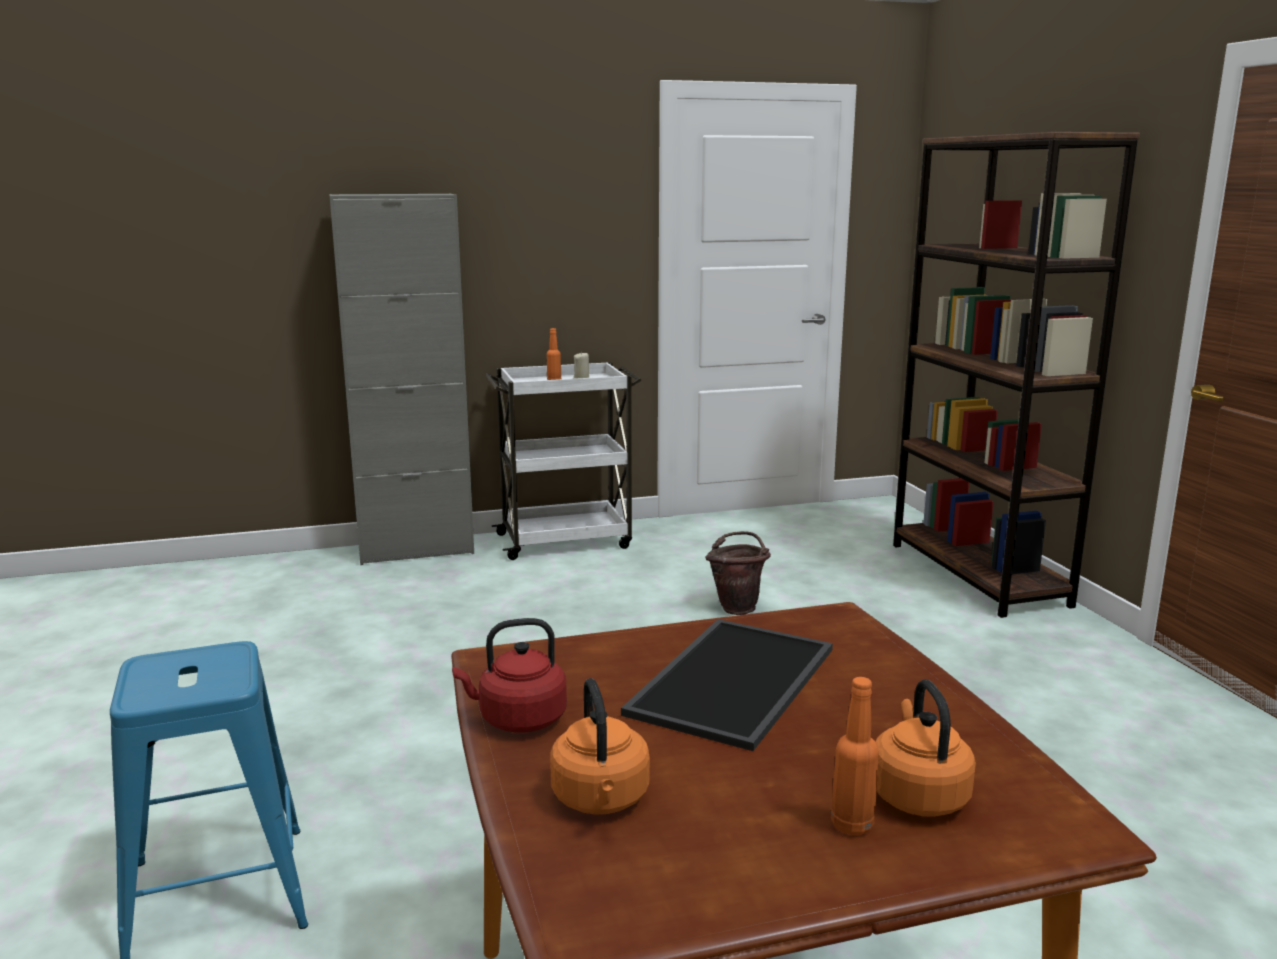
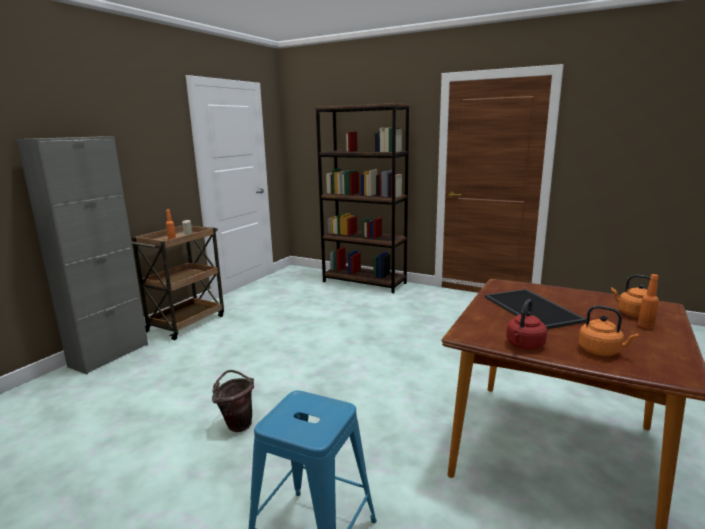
camera: 45 degrees left, 0 degrees up
(566, 541) = (187, 323): white cart -> brown cart
(738, 607) = (309, 321): brown bucket -> brown bucket (237, 423)

